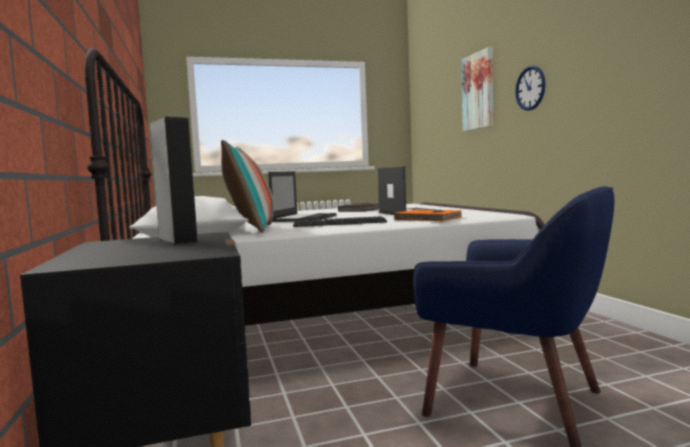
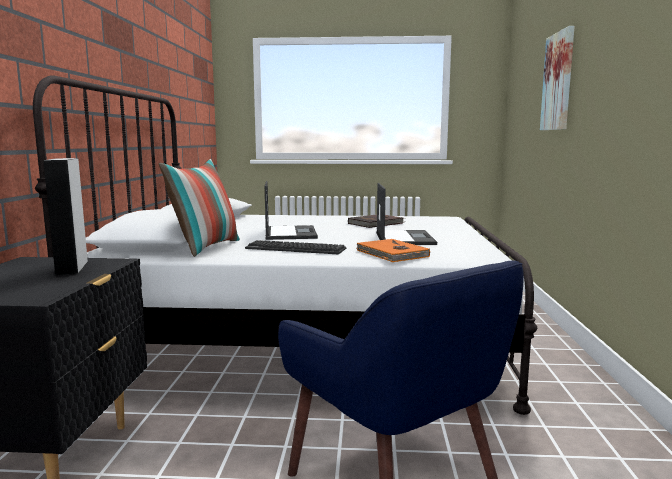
camera: 20 degrees right, 5 degrees up
(305, 218) = (290, 233): laptop -> laptop turned 45 degrees counterclockwise
(530, 88) = (600, 87): wall clock -> none

